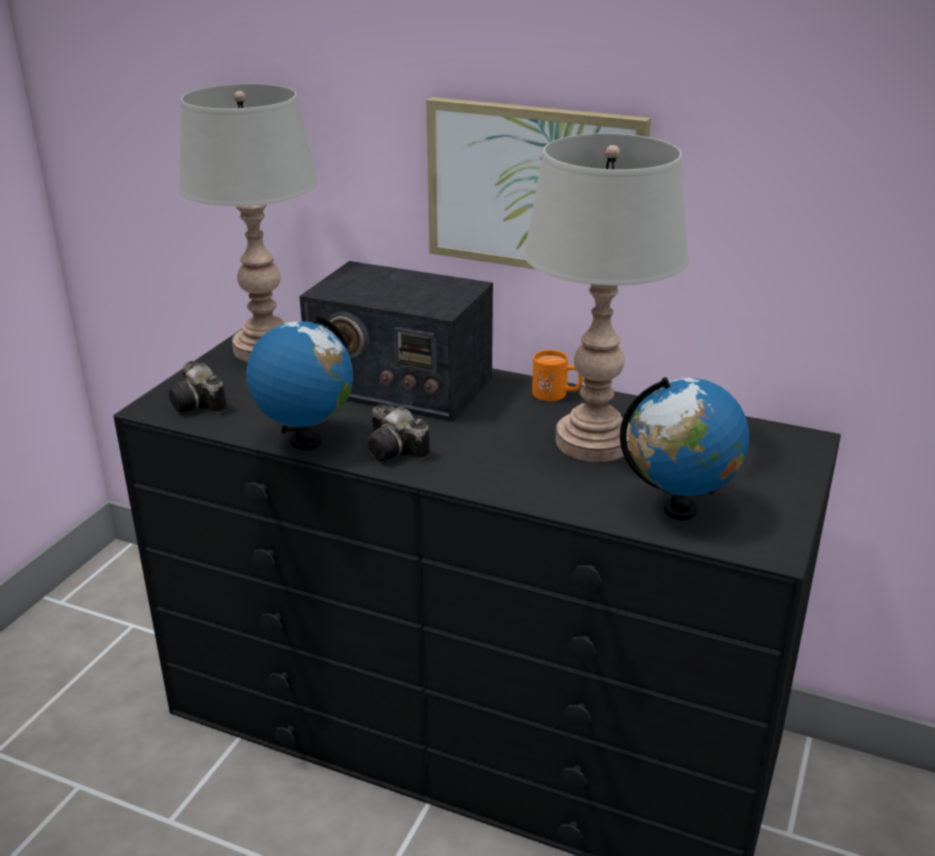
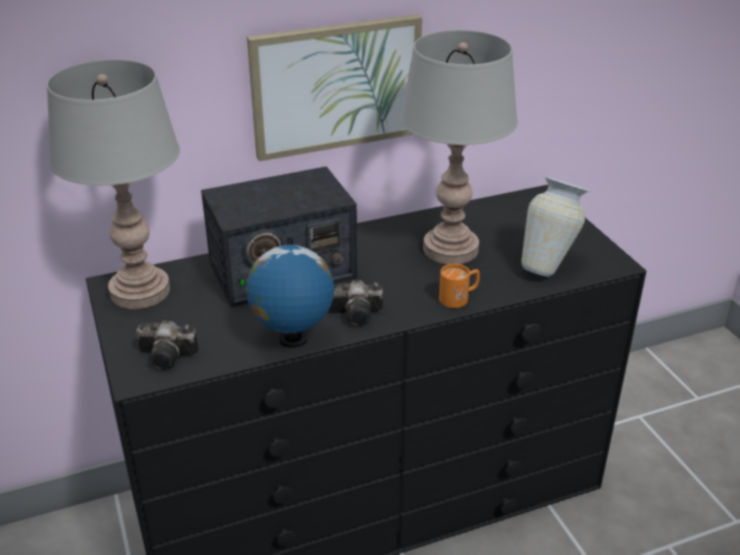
camera: 45 degrees left, 5 degrees up
(557, 394) = (383, 230): orange mug -> orange mug (459, 298)
(680, 510) = (549, 265): globe -> vase

